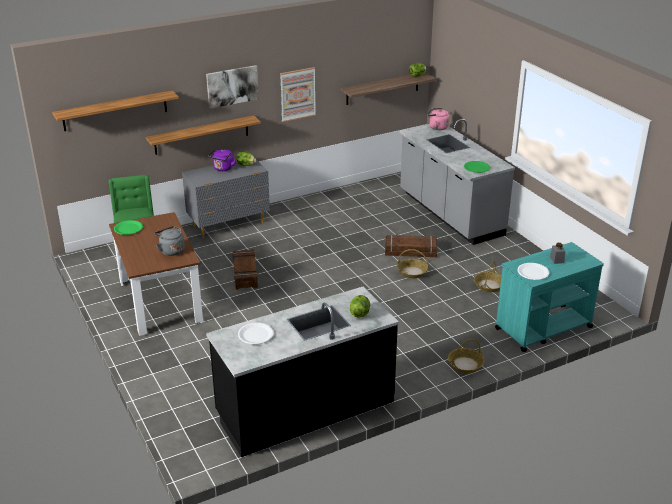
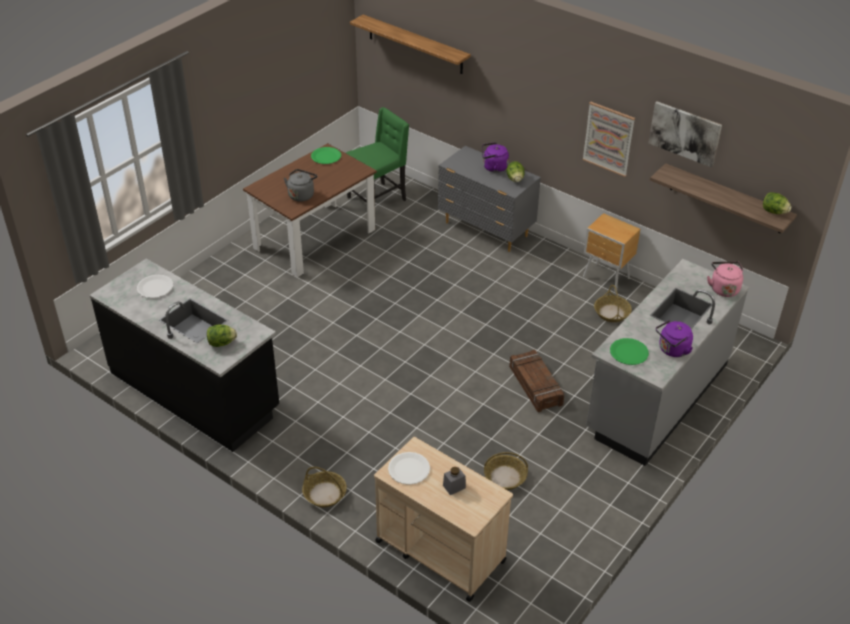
camera: 65 degrees right, 10 degrees up
(201, 135) = (493, 119): shelf -> none
(232, 86) = (533, 85): picture -> picture (685, 133)
(245, 274) = (398, 275): crate -> none
(325, 197) = (606, 278): none -> brown nightstand
(412, 272) = (489, 400): basket -> basket (612, 313)
(483, 155) = (672, 350): none -> purple kettle
(542, 328) = (439, 550): turquoise cart -> beige cart

